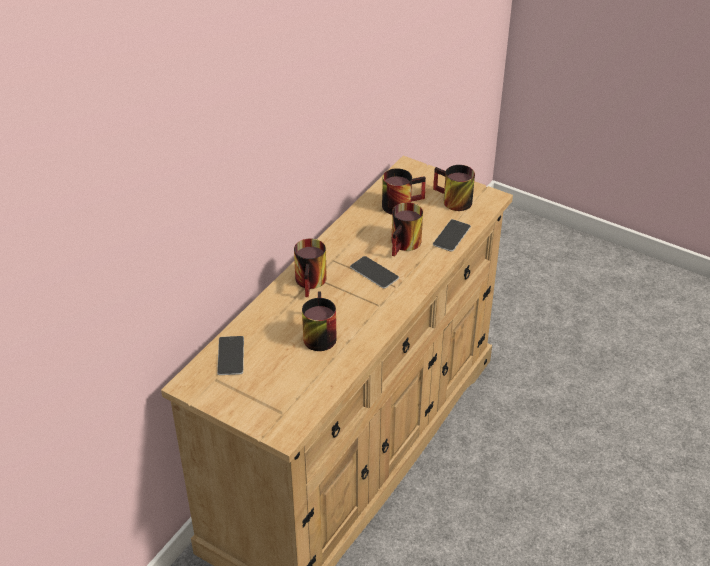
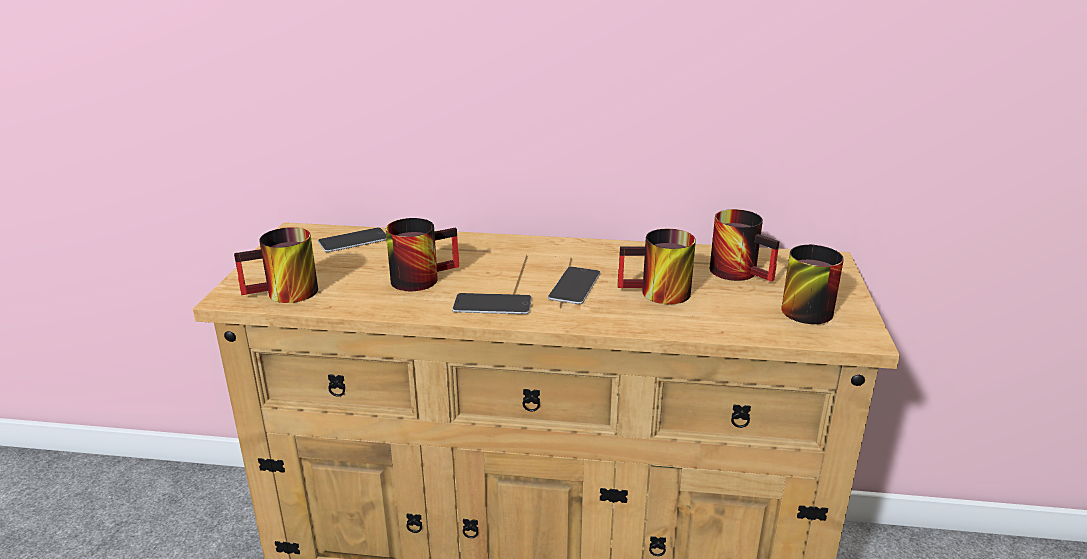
camera: 65 degrees right, 15 degrees down
(313, 282) = (517, 254): mug -> mug (284, 295)
(451, 235) = (721, 323): phone -> phone (492, 304)

